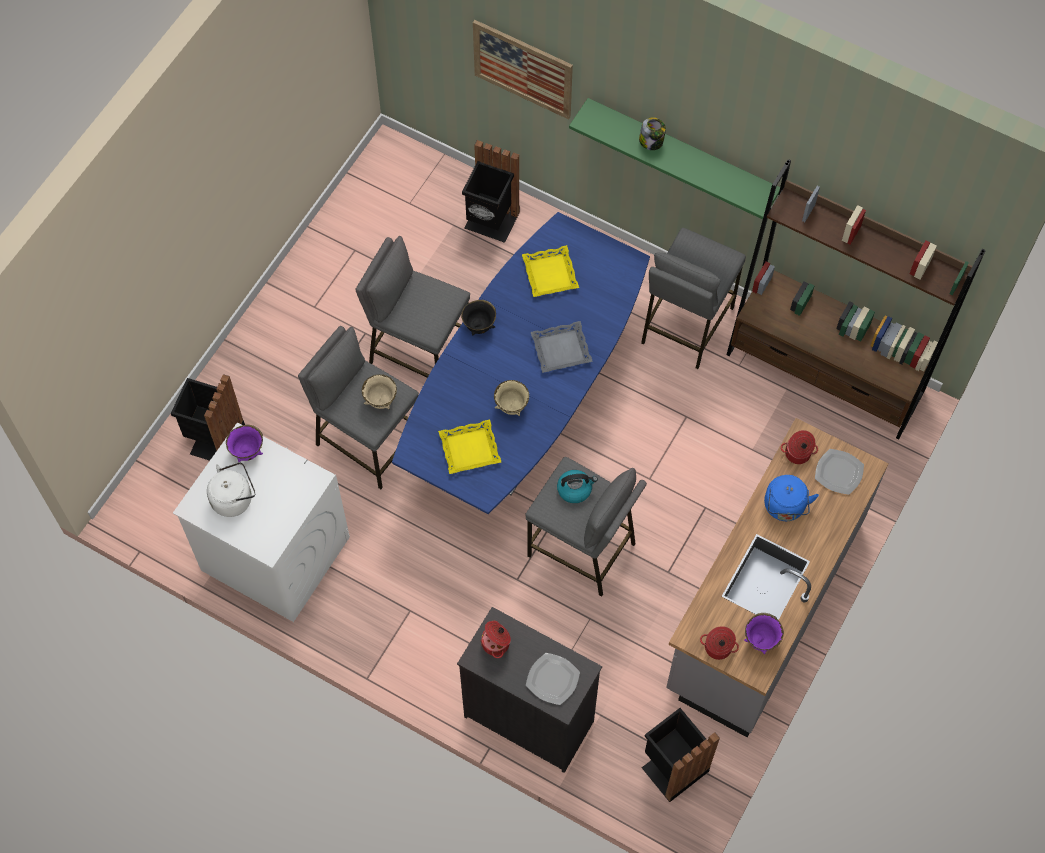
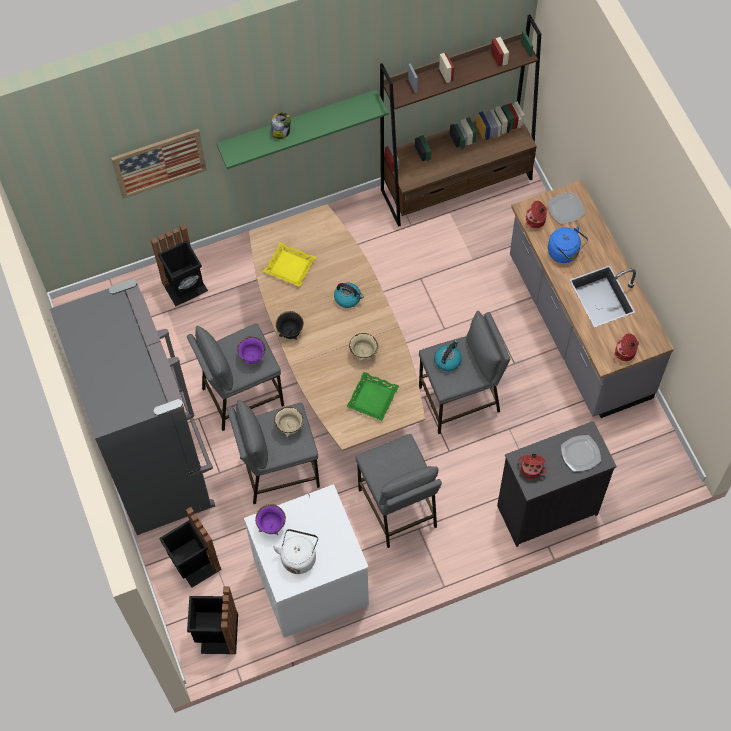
camera: 50 degrees left, 0 degrees up
(291, 334) = (158, 463): none -> grey fridge
(470, 449) = (372, 398): yellow tray -> green tray
(524, 409) = (337, 364): blue dining table -> brown dining table
(561, 349) = (348, 298): grey tray -> kettle
(672, 767) = (640, 452): black trash can -> black trash can (217, 634)
(686, 325) = (358, 233): grey stool -> grey stool (397, 508)
(761, 640) = (639, 326): purple bowl -> purple bowl (252, 357)

